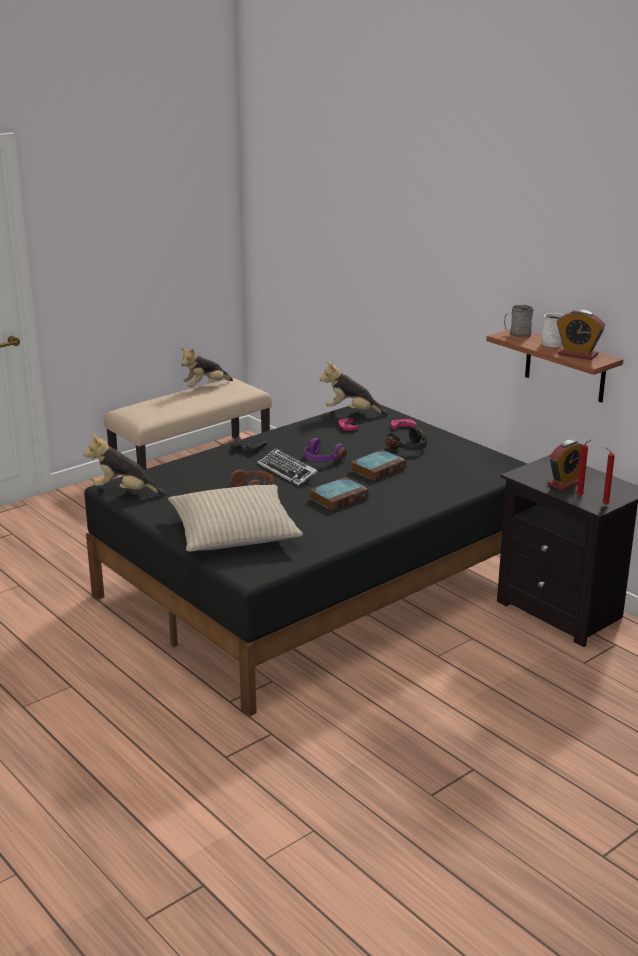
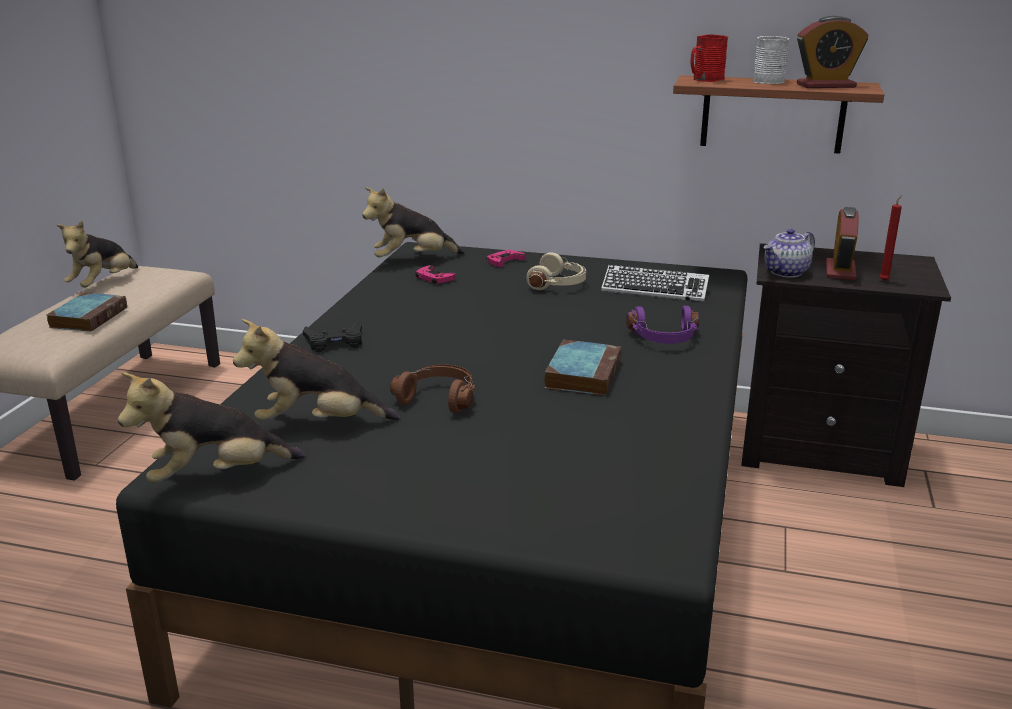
camera: 35 degrees left, 0 degrees up
(189, 483) = (317, 424): none -> plush toy
(234, 532) = (519, 482): beige pillow -> none
(287, 471) = (448, 358): keyboard -> keyboard (654, 290)
(321, 459) = (469, 328): purple headphones -> purple headphones (664, 339)
(378, 469) = (565, 319): book -> book (89, 317)
(410, 448) = (558, 284): black headphones -> beige headphones
(517, 334) = (705, 79): grey mug -> red mug
(528, 474) = (786, 272): none -> teapot
(604, 504) = (926, 283): red candle -> none

